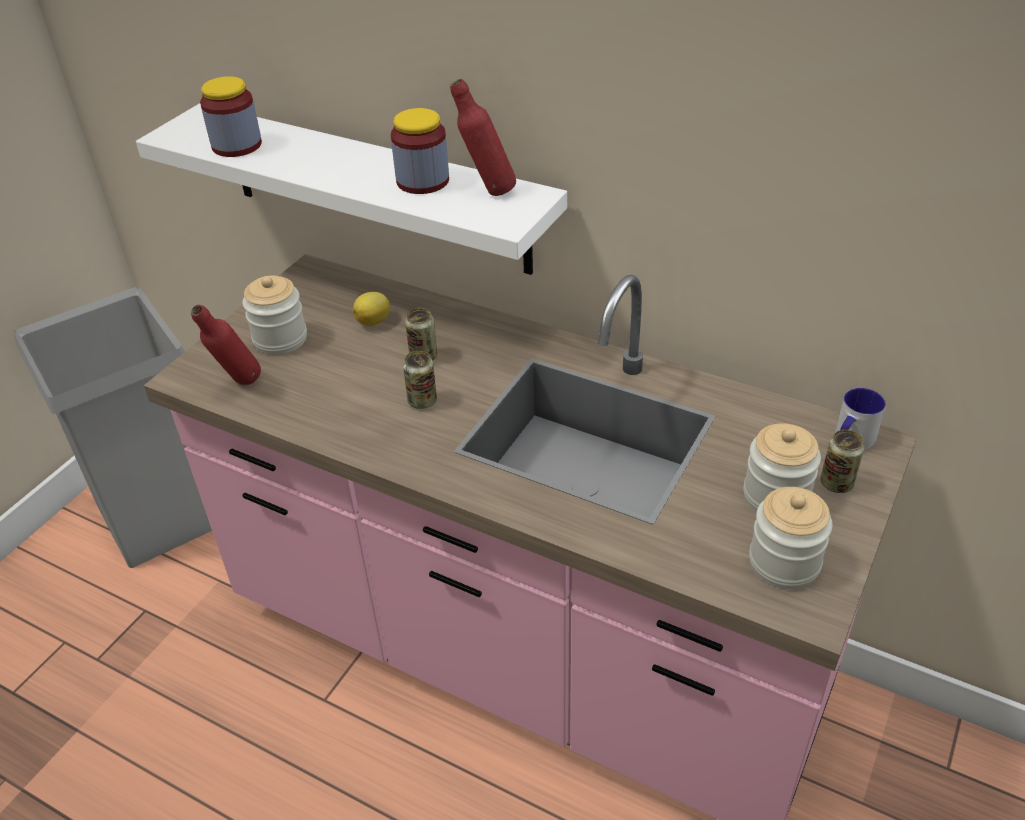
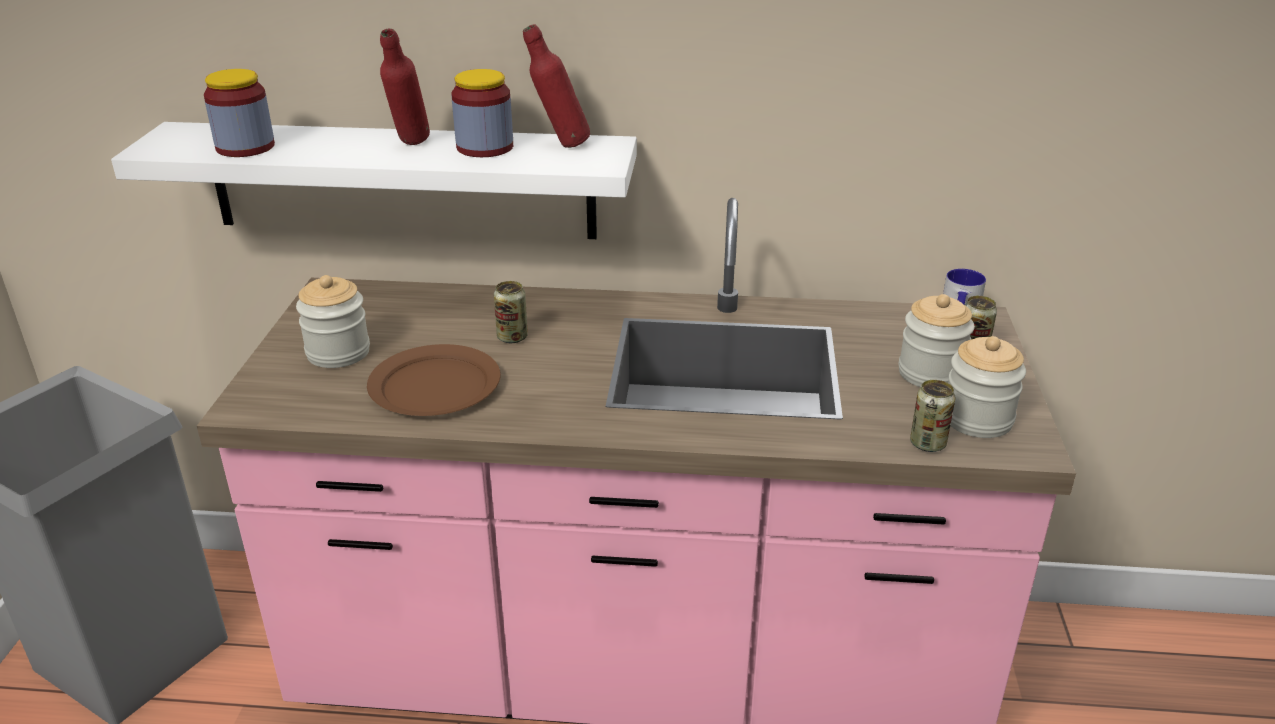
camera: 25 degrees left, 10 degrees down
(239, 386) = (320, 402): red bottle -> red bottle (410, 146)
(332, 392) = (435, 385): none -> brown plate
(374, 321) = (435, 319): lemon -> none
(422, 401) = (540, 373): can -> can (927, 444)

